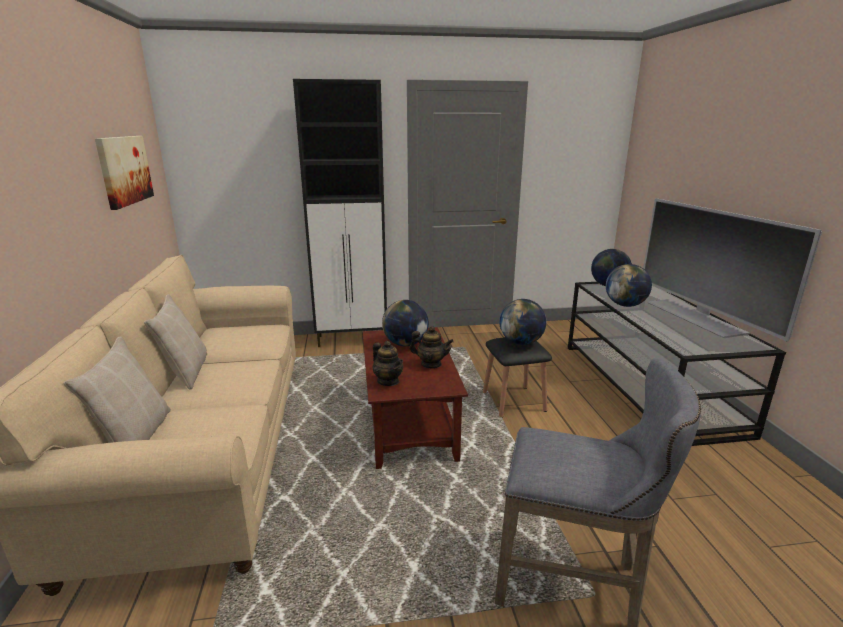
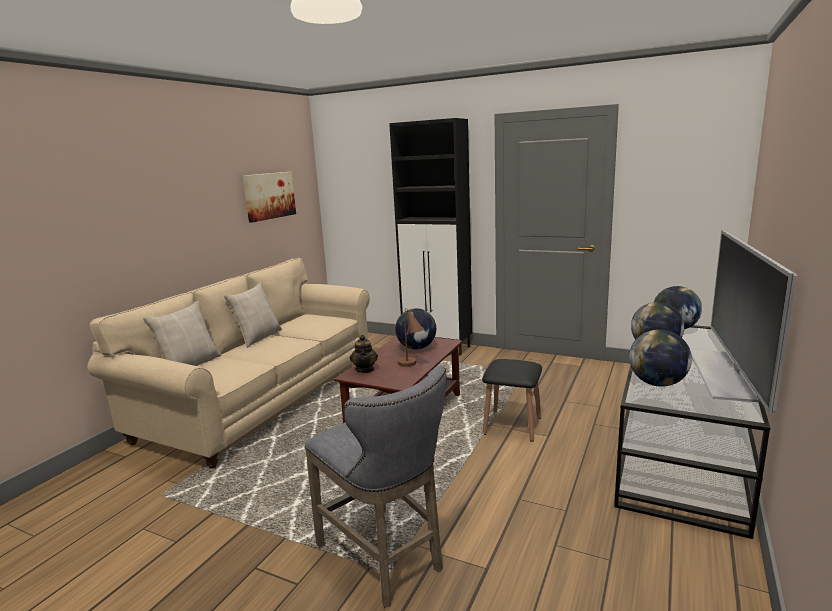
camera: 35 degrees right, 5 degrees down
(431, 364) = (412, 365): teapot -> brown table lamp
(521, 342) = (514, 365): globe -> globe (657, 383)

